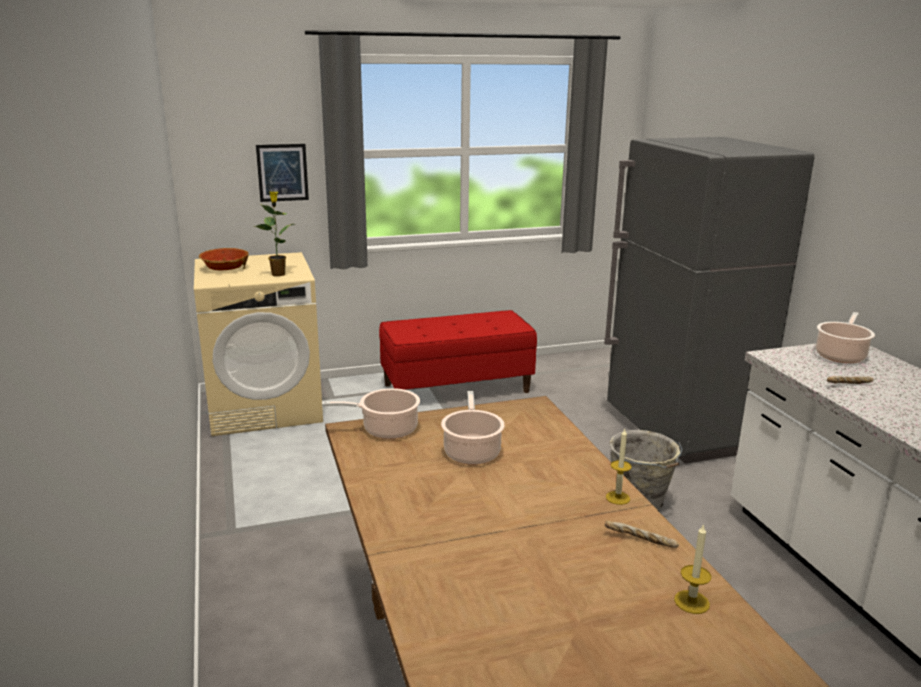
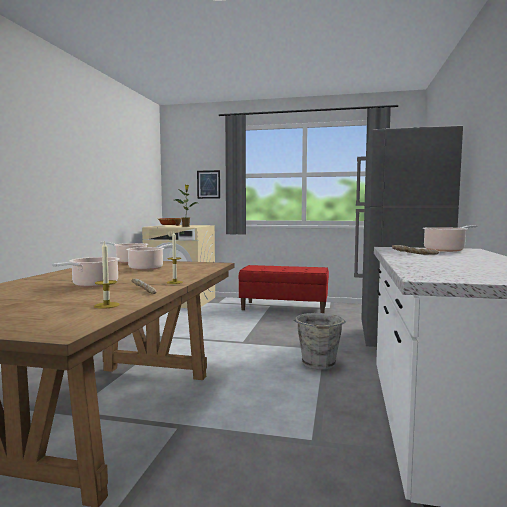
camera: 30 degrees right, 15 degrees down
(536, 543) = (93, 285): none -> cooking pot

